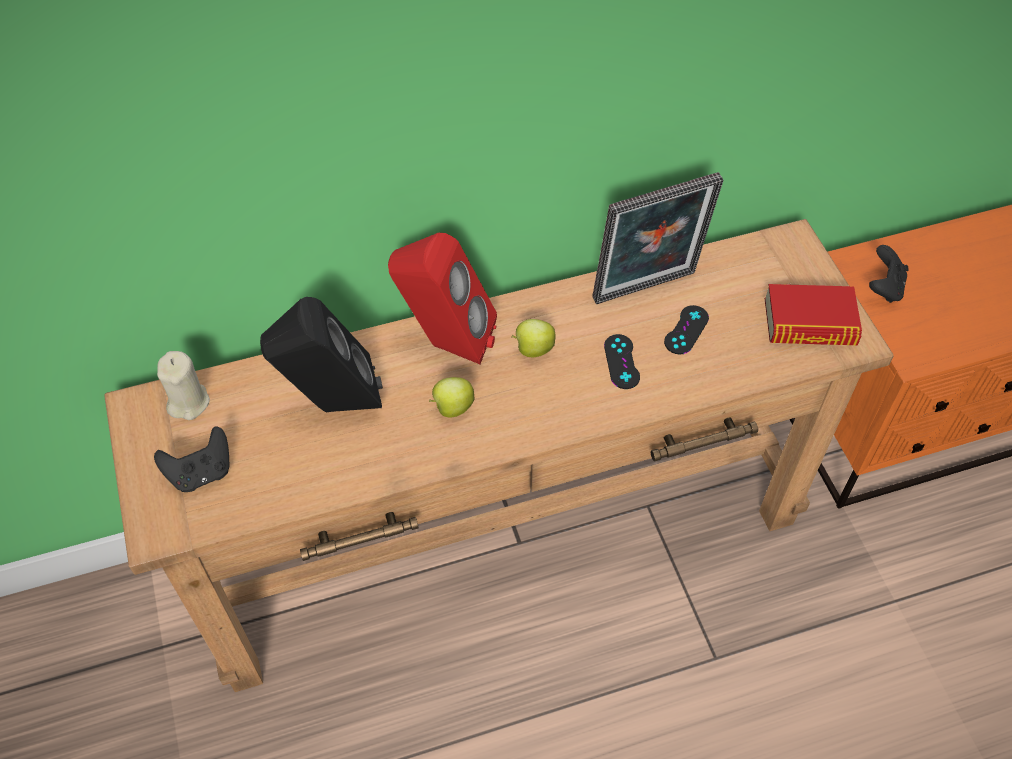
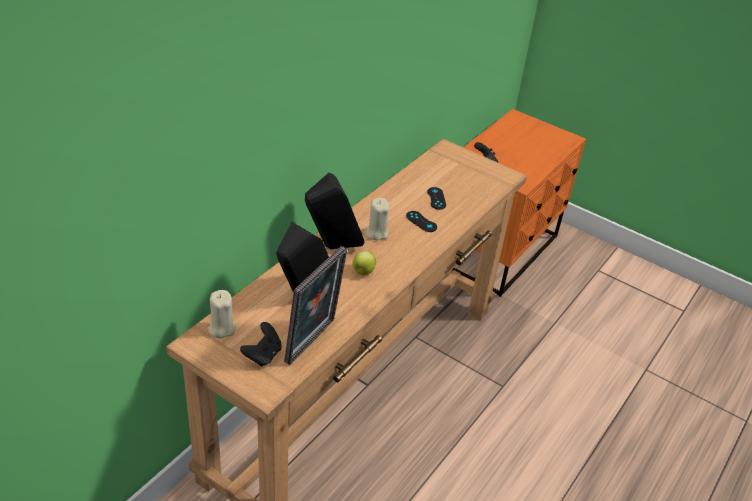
camera: 40 degrees left, 15 degrees down
(445, 343) = (332, 247): red speaker -> black speaker
(533, 349) = (376, 233): apple -> beige candle
(646, 290) = (404, 190): picture frame -> picture frame (314, 342)
(809, 323) = (484, 176): book -> none

